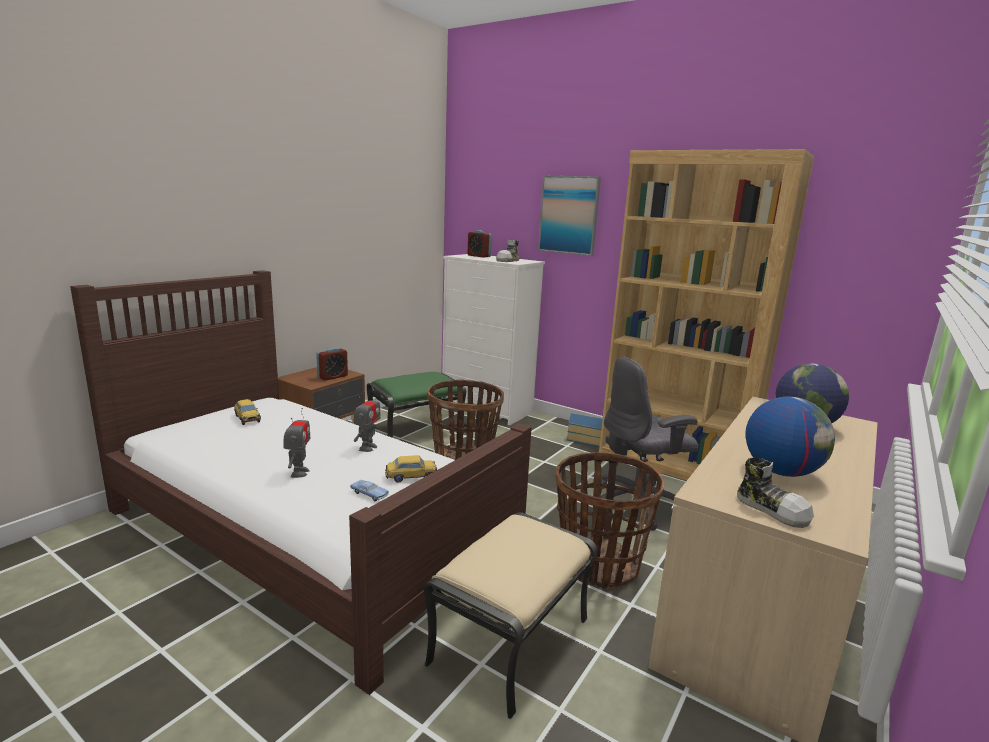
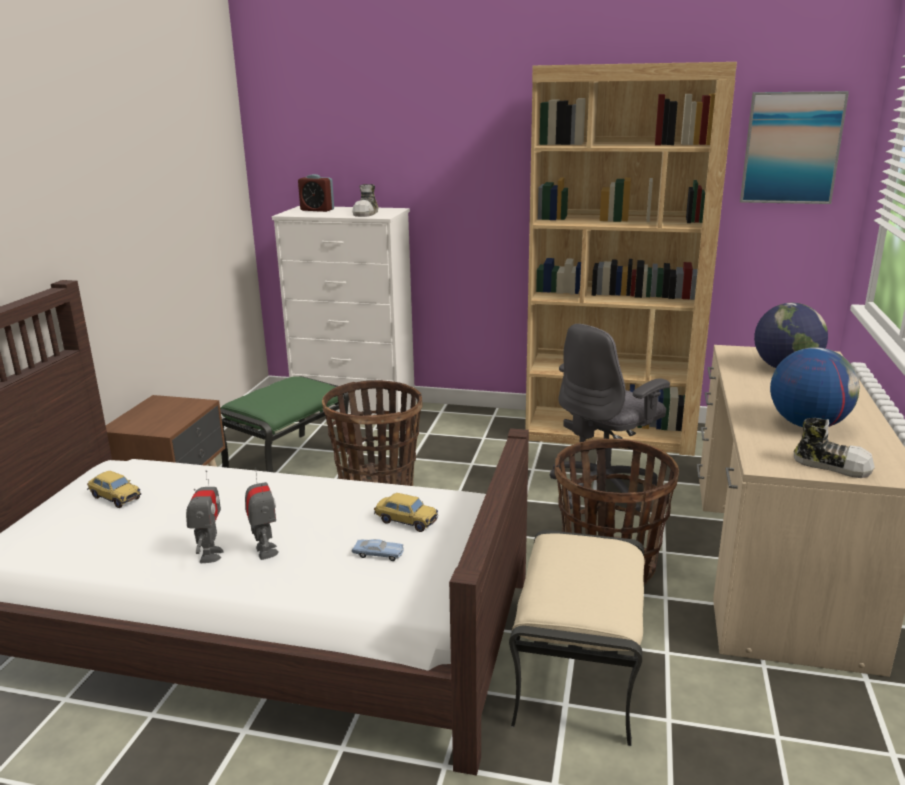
camera: 20 degrees left, 5 degrees up
(332, 377) = (180, 413): alarm clock -> none
(367, 448) = (318, 498): toy robot -> toy robot (210, 555)
(411, 477) = (406, 521): toy car -> toy car turned 60 degrees clockwise
(569, 215) = (435, 144): picture -> picture (791, 148)
(585, 439) = (498, 426): toy house -> none

